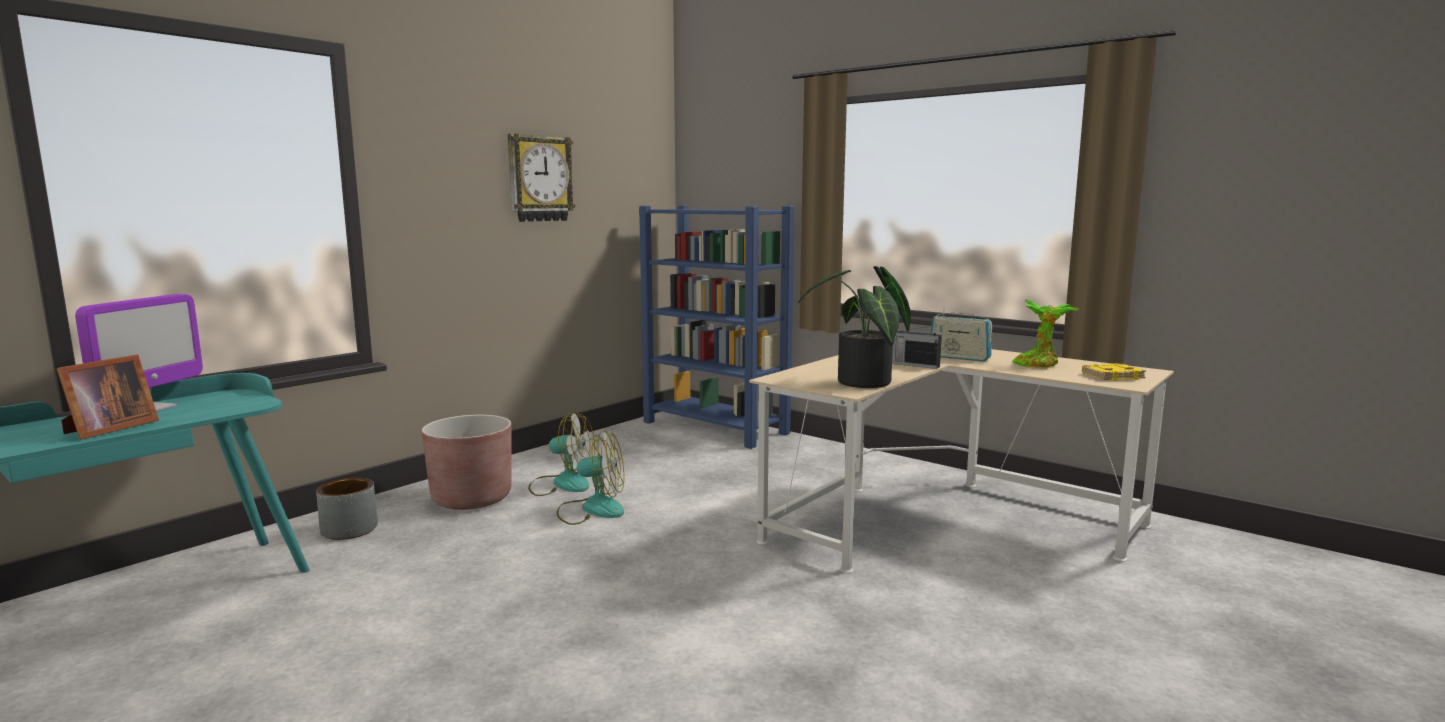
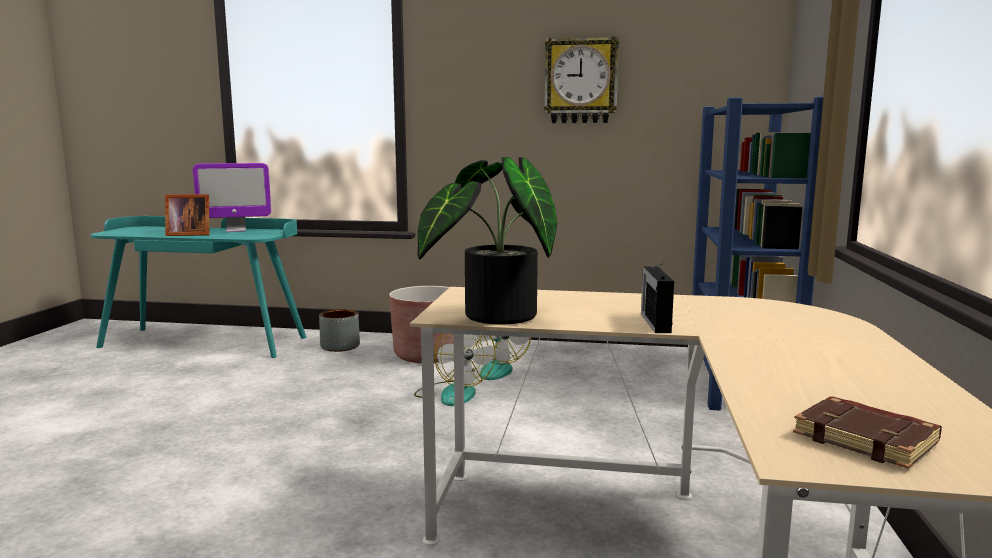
camera: 60 degrees right, 0 degrees up
(959, 358) = (766, 335): radio -> none
(1039, 364) = (839, 380): potted plant -> none
(1112, 376) = (867, 439): yellow book -> brown book

